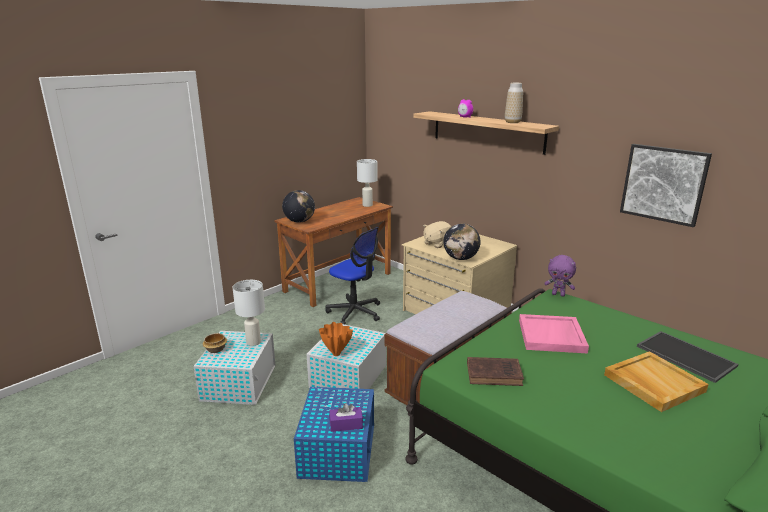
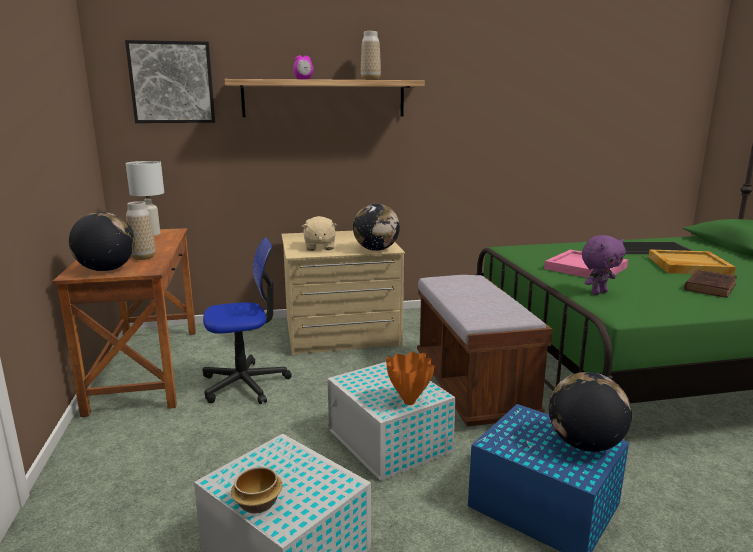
camera: 55 degrees left, 5 degrees down
(254, 342) = (288, 457): white table lamp -> none
(326, 219) = (143, 257): none -> vase
(346, 424) = (584, 444): purple tissue box -> globe
(495, 374) = (646, 301): brown book -> brown book (710, 287)
(558, 294) = (507, 246): purple plush toy -> purple plush toy (598, 292)
(663, 184) = (521, 126): picture -> picture (172, 82)

